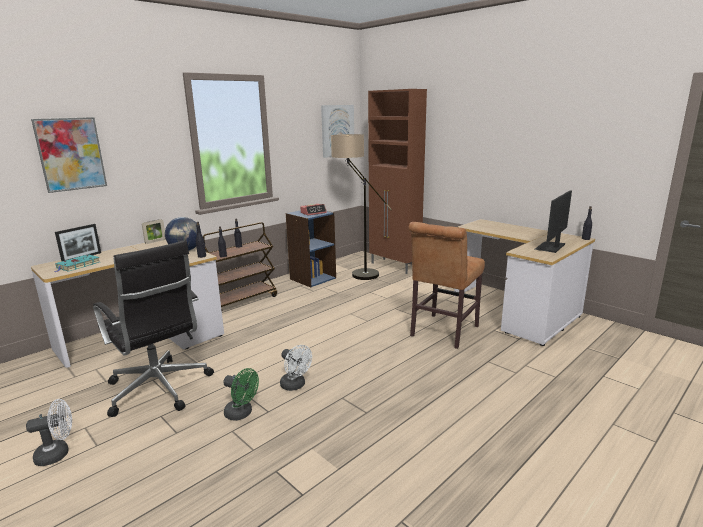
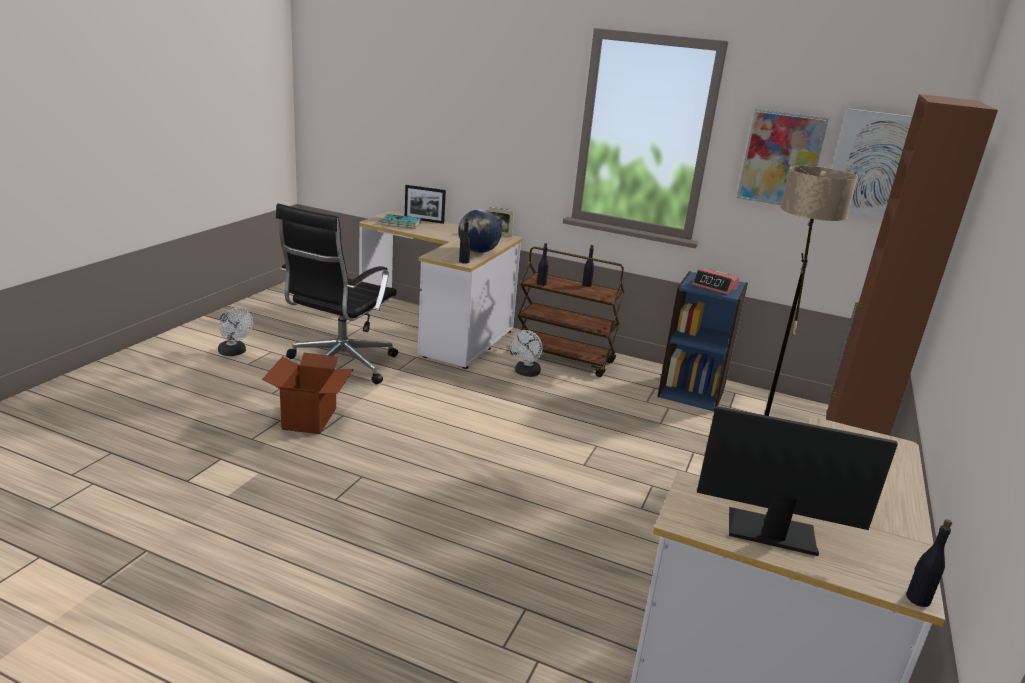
camera: 65 degrees right, 5 degrees up
(71, 154) = (447, 109): picture -> picture (781, 159)
(242, 414) = (310, 418): green fan -> cardboard box
(295, 386) = (376, 439): white fan -> white fan (526, 373)
(442, 332) = (598, 547): brown chair -> none

